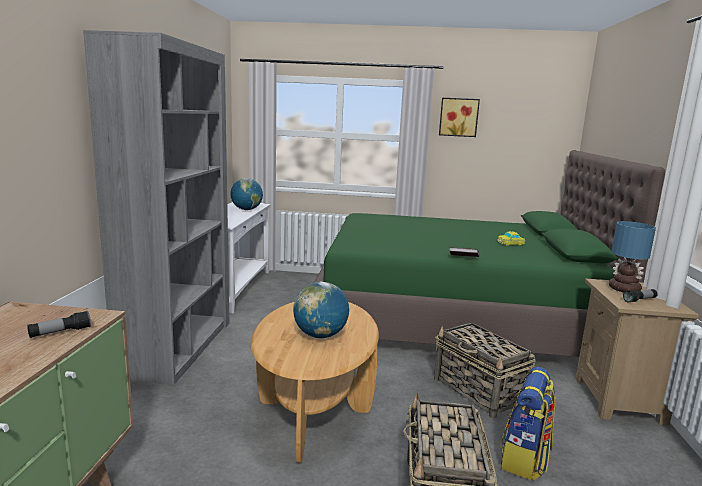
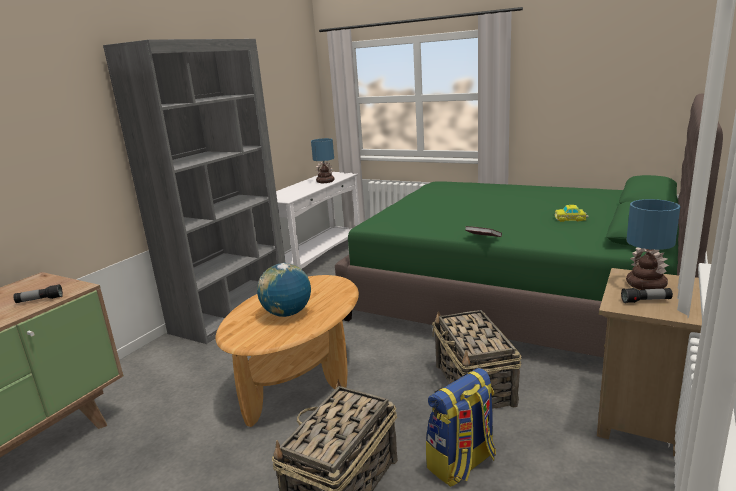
camera: 25 degrees right, 5 degrees up
(246, 210) = (326, 181): globe -> table lamp
(458, 117) = (548, 65): picture -> none

